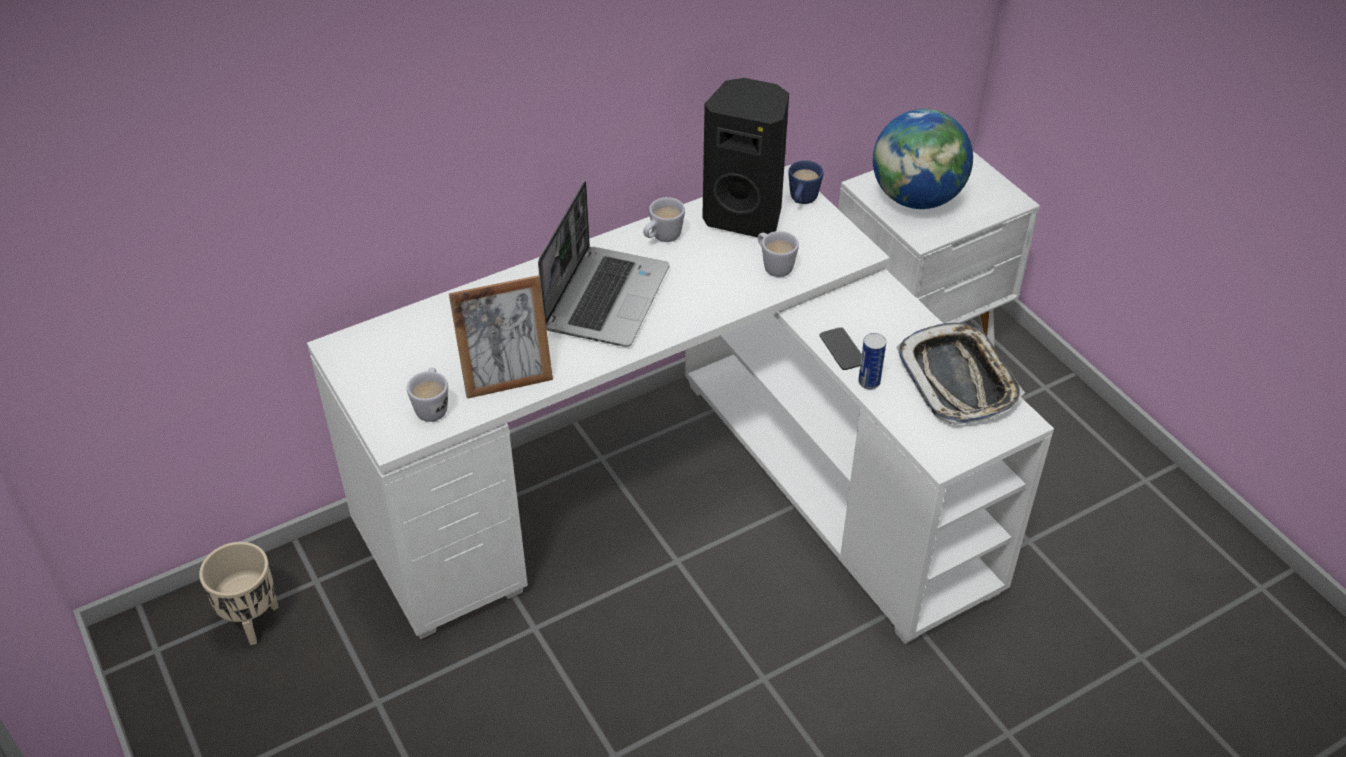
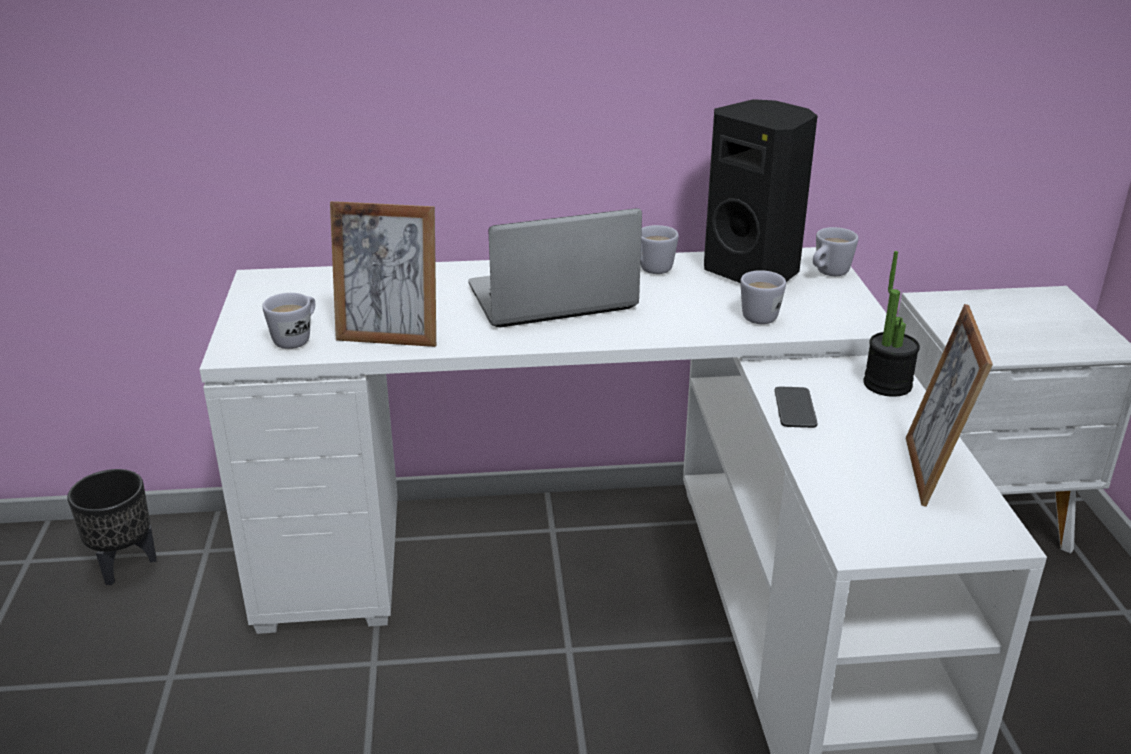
camera: 25 degrees right, 15 degrees down
(254, 621) = (126, 565): beige planter -> black planter
(606, 297) = (550, 299): laptop -> laptop turned 150 degrees counterclockwise
(802, 201) = (828, 274): blue mug -> white mug
(869, 382) = (808, 445): can -> none
(892, 304) = (887, 384): none -> potted plant
(916, 199) = (986, 322): globe -> none
(958, 380) = (931, 472): tray -> picture frame

